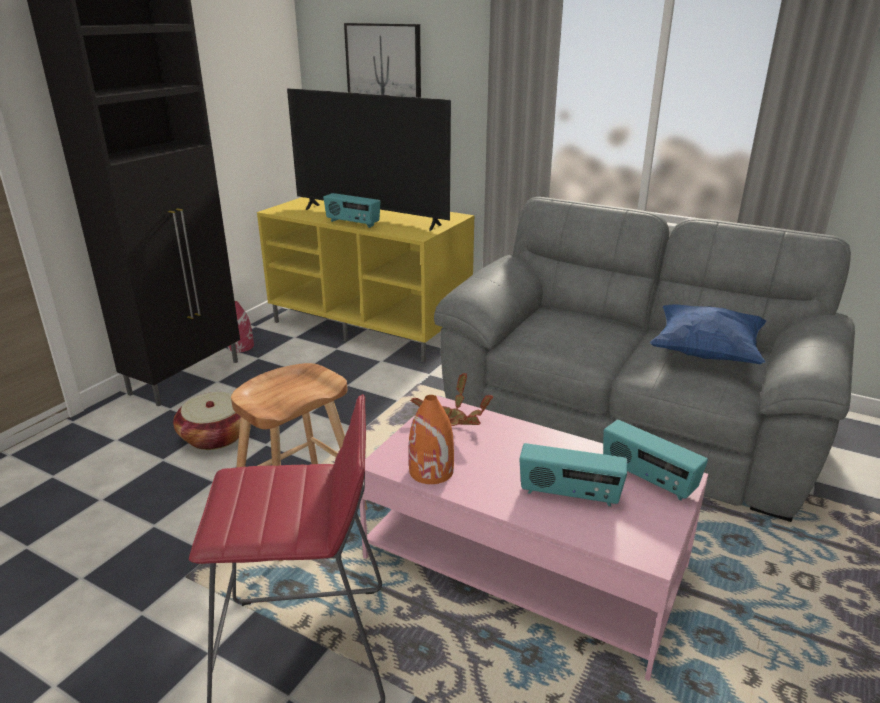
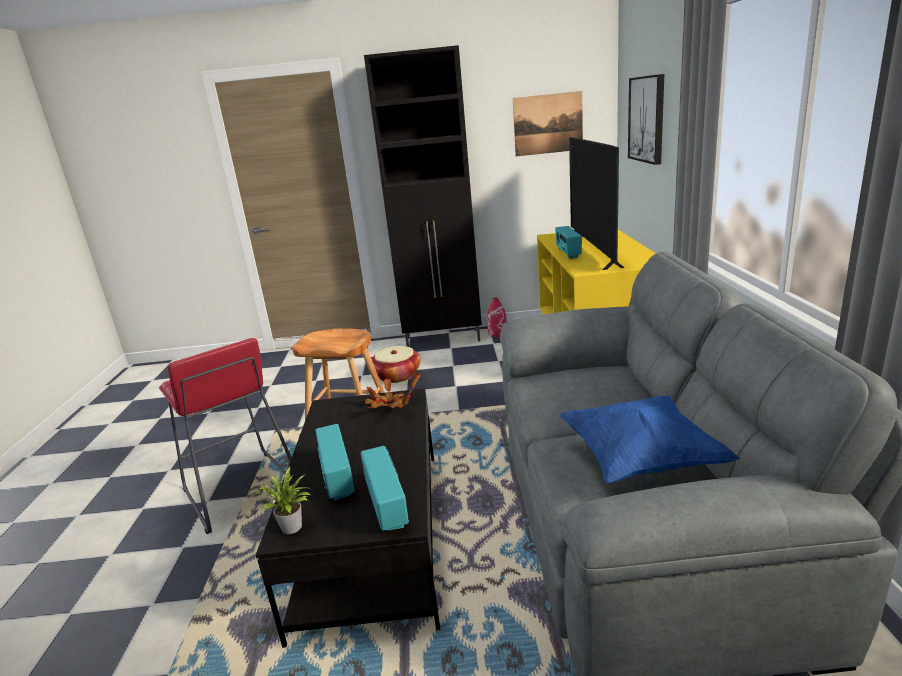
camera: 60 degrees right, 5 degrees down
(244, 71) = (548, 124): none -> picture
(431, 471) = (326, 422): orange vase -> none
(525, 562) = (373, 536): pink coffee table -> black coffee table
(641, 544) = (293, 528): none -> potted plant
(647, 479) = (388, 506): radio -> radio turned 150 degrees clockwise

